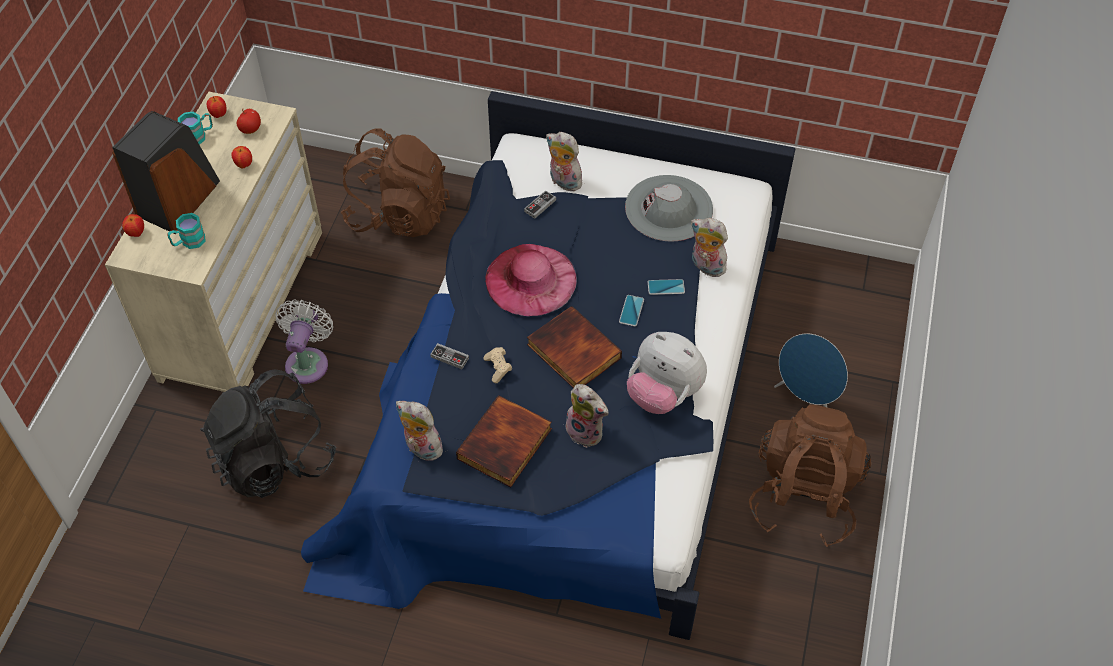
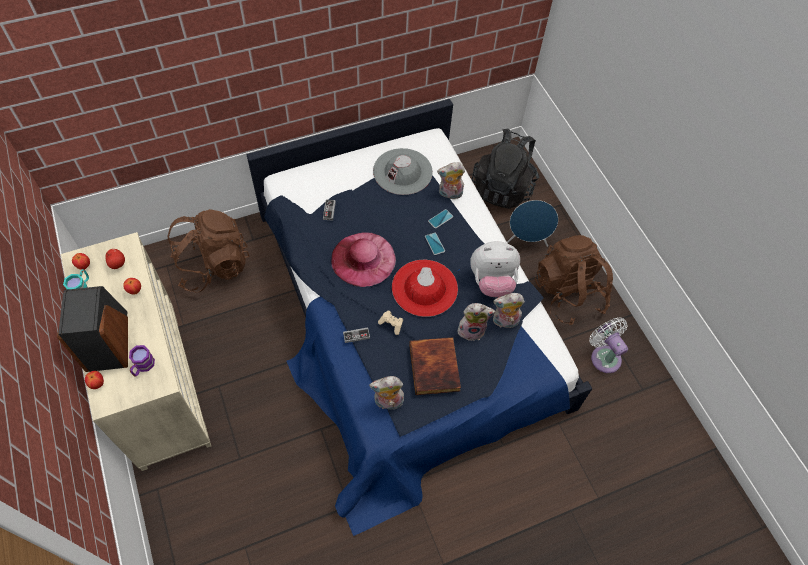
camera: 40 degrees left, 5 degrees up
(188, 242) = (142, 367): turquoise mug -> purple mug
(274, 460) = (265, 468): black backpack -> black backpack (503, 187)
(308, 361) = (234, 392): white fan -> white fan (604, 356)
(563, 182) = (328, 188): plush toy -> plush toy (504, 322)
(572, 352) = (424, 288): book -> red hat

